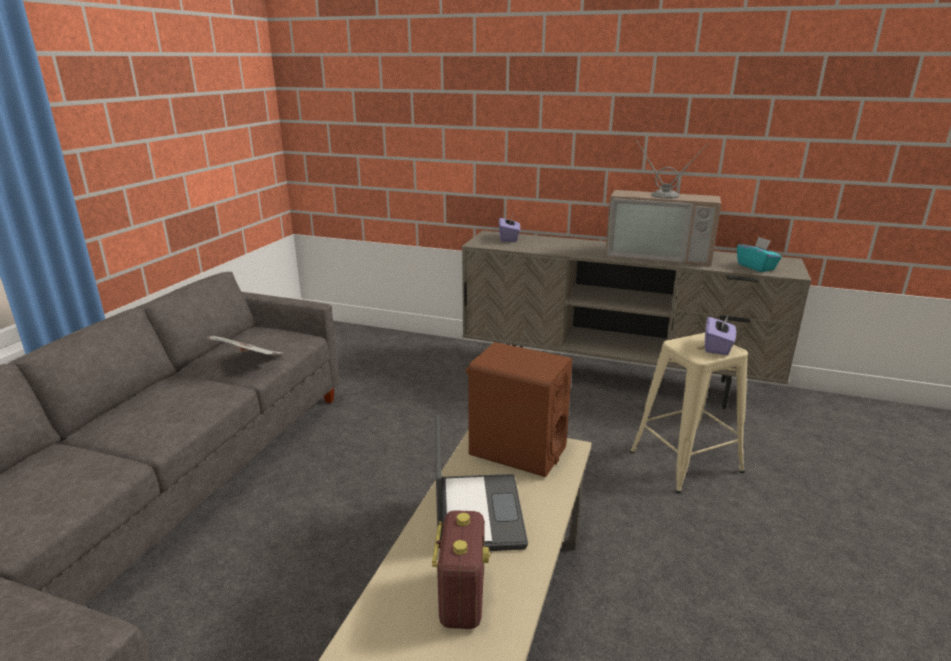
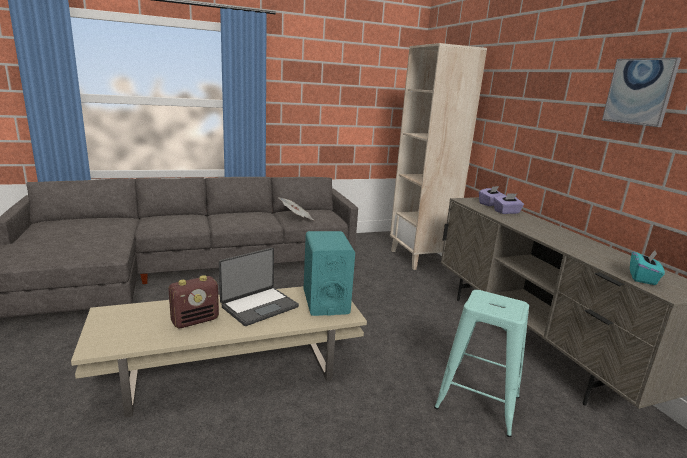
camera: 50 degrees right, 5 degrees down
(388, 345) = (420, 258): none -> beige bookcase
(517, 451) = (325, 301): brown speaker -> turquoise speaker
(658, 255) = (573, 243): television -> none
(679, 77) = (639, 91): none -> picture
(685, 461) = (477, 402): beige stool -> turquoise stool
(717, 347) = (505, 309): purple tissue box -> purple tissue box (506, 212)

